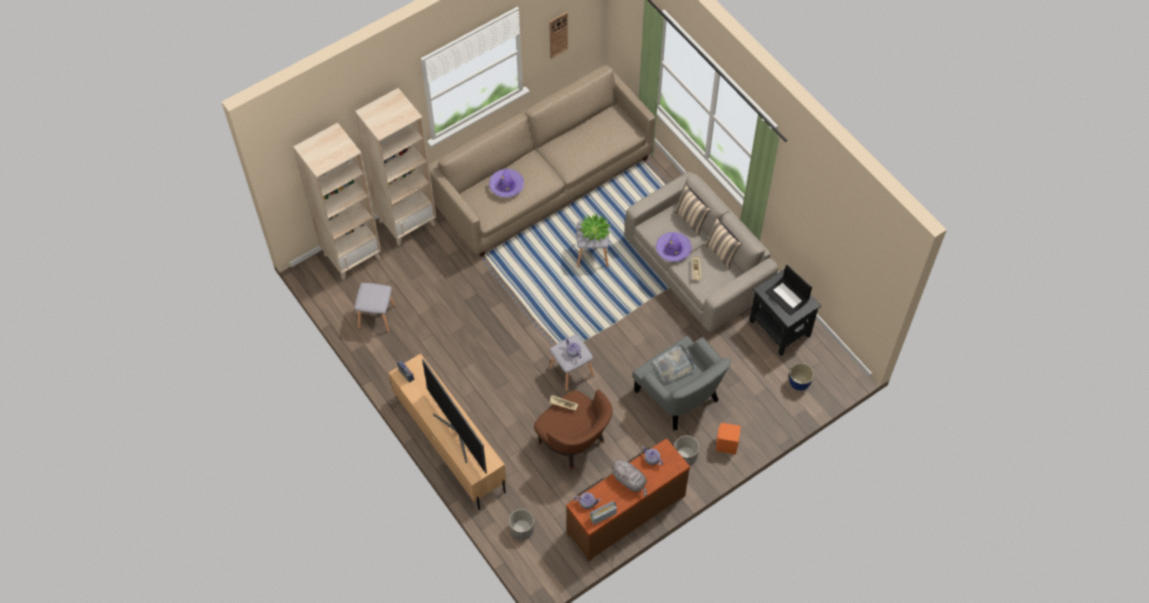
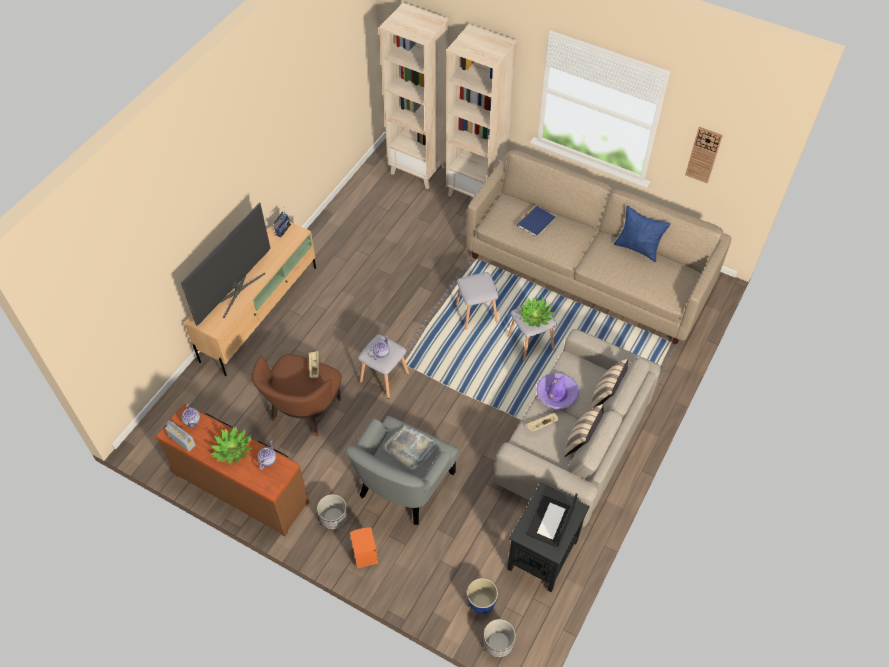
camera: 65 degrees right, 5 degrees down
(376, 316) = (366, 210): grey stool -> grey stool (477, 312)
(506, 186) = (536, 223): purple hat -> blue book
(522, 529) = (191, 404): planter -> planter (498, 643)
(572, 131) = (637, 248): none -> blue pillow
(630, 481) = (232, 450): grey plush toy -> potted plant

